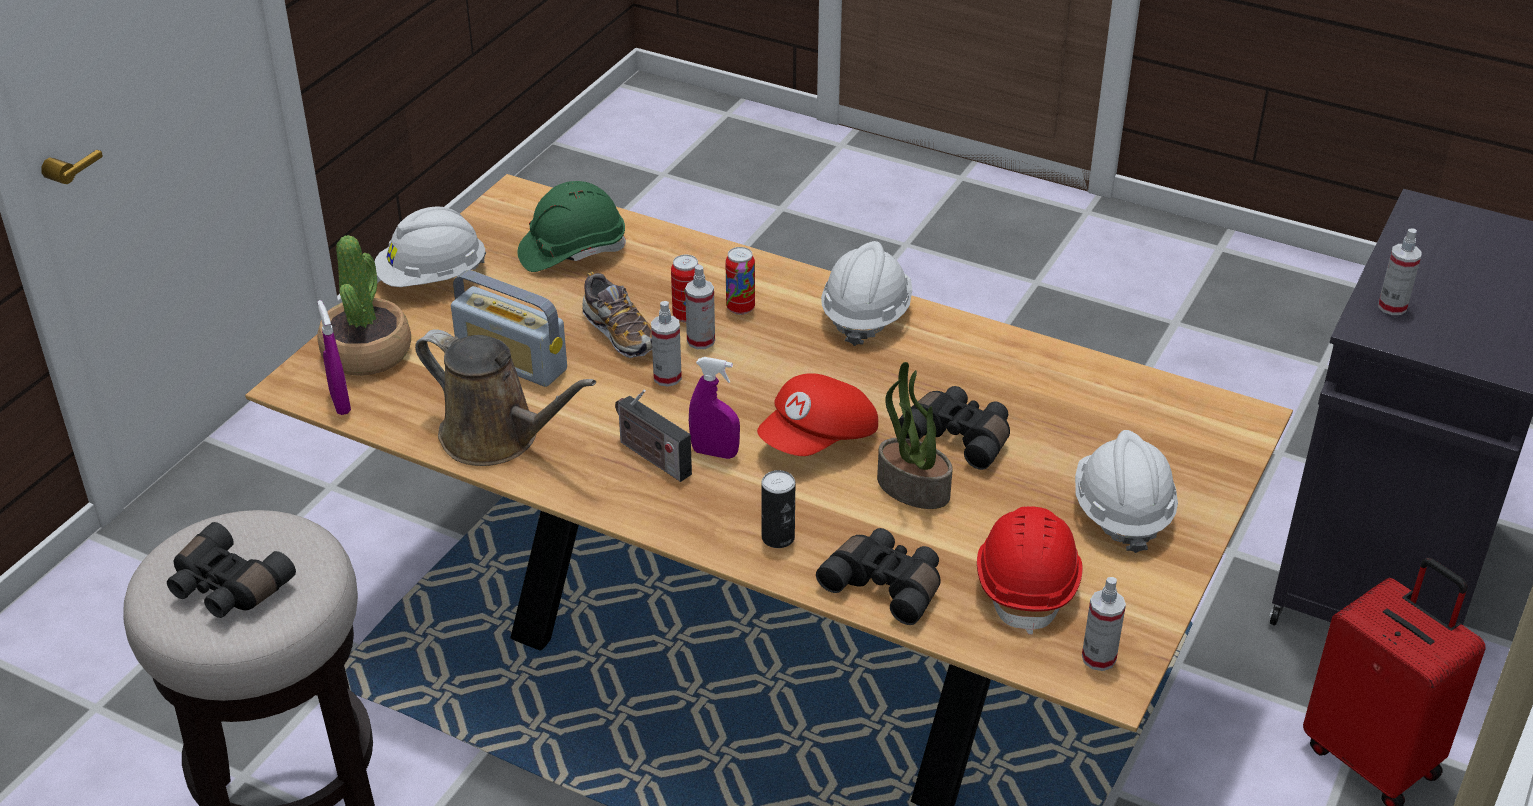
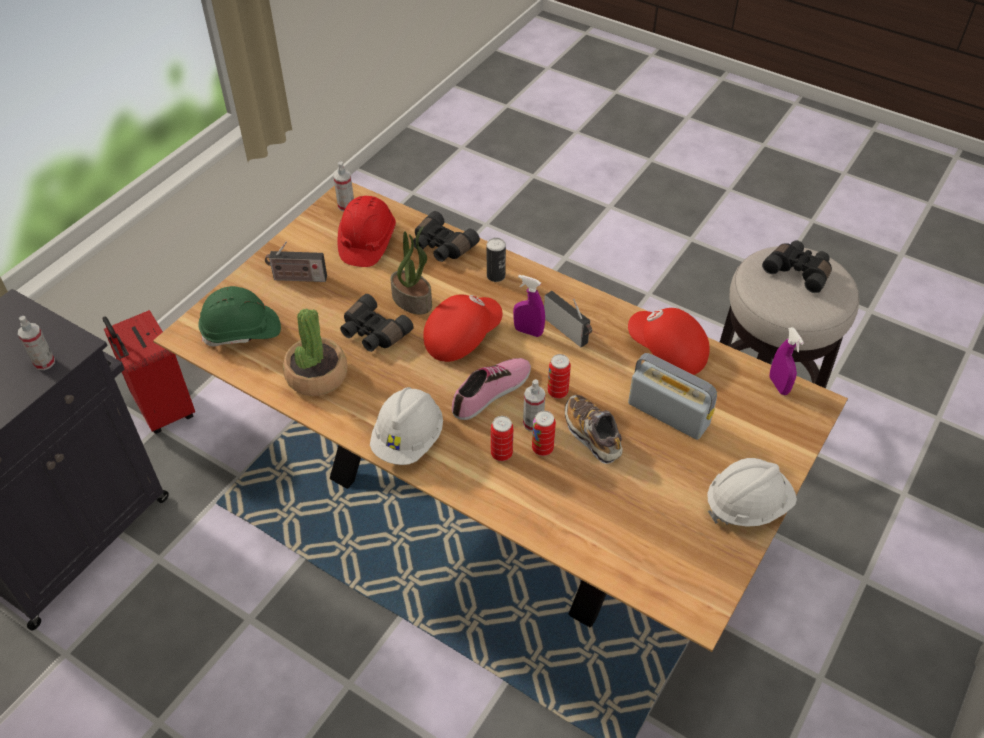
camera: 175 degrees left, 10 degrees up
(367, 352) = (775, 429): potted plant -> potted plant (316, 375)
(497, 437) = (667, 351): brown watering can -> red cap
(572, 251) = (637, 530): green hard hat -> green hard hat (241, 331)
(667, 377) = (557, 392): spray bottle -> can
(761, 372) = (492, 392): none -> shoe
(1121, 512) = (297, 278): white hard hat -> radio

